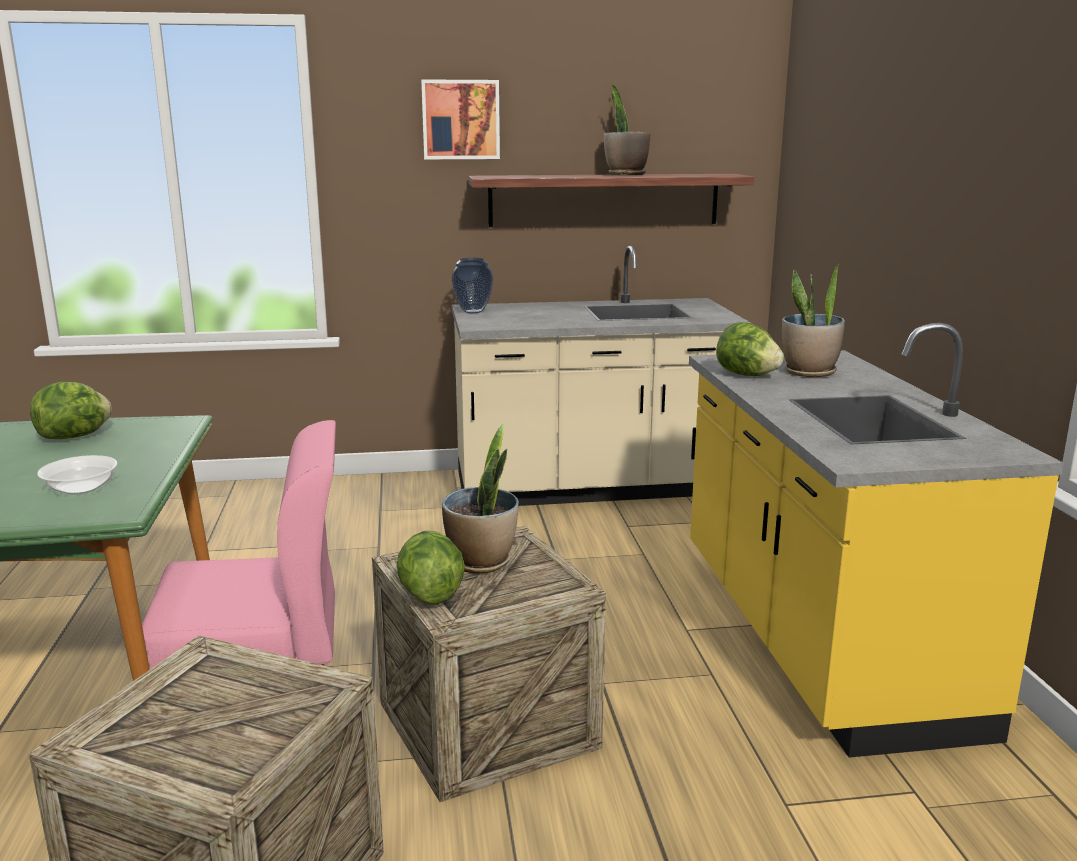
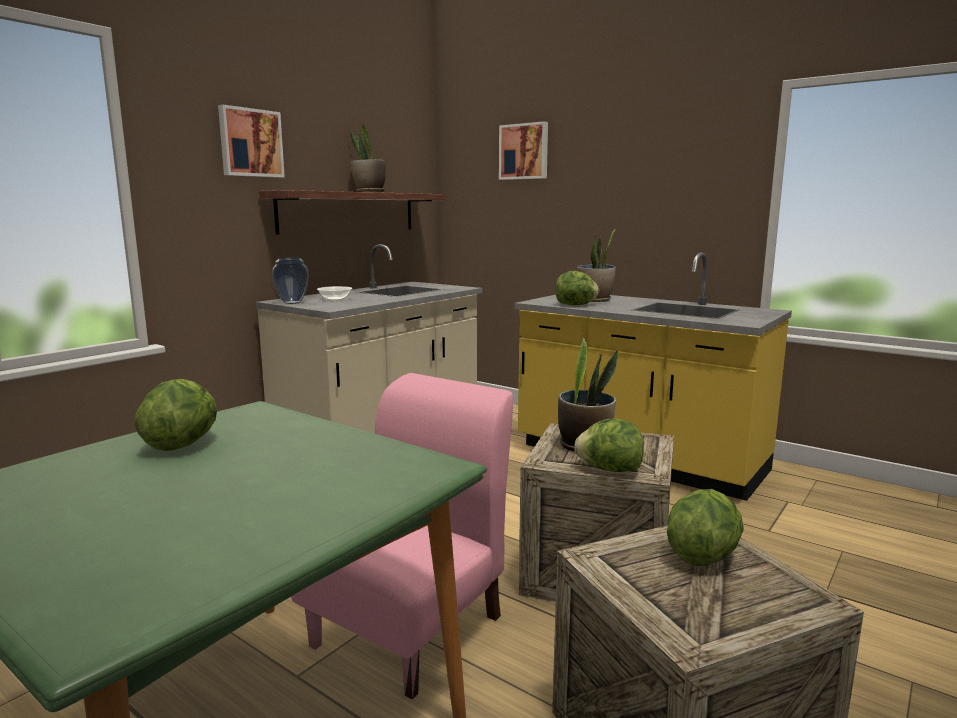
camera: 45 degrees left, 5 degrees down
(81, 489) = (348, 467): bowl -> bowl (335, 299)
(265, 701) = (702, 555): none -> lettuce
(852, 115) = (524, 151): none -> picture

